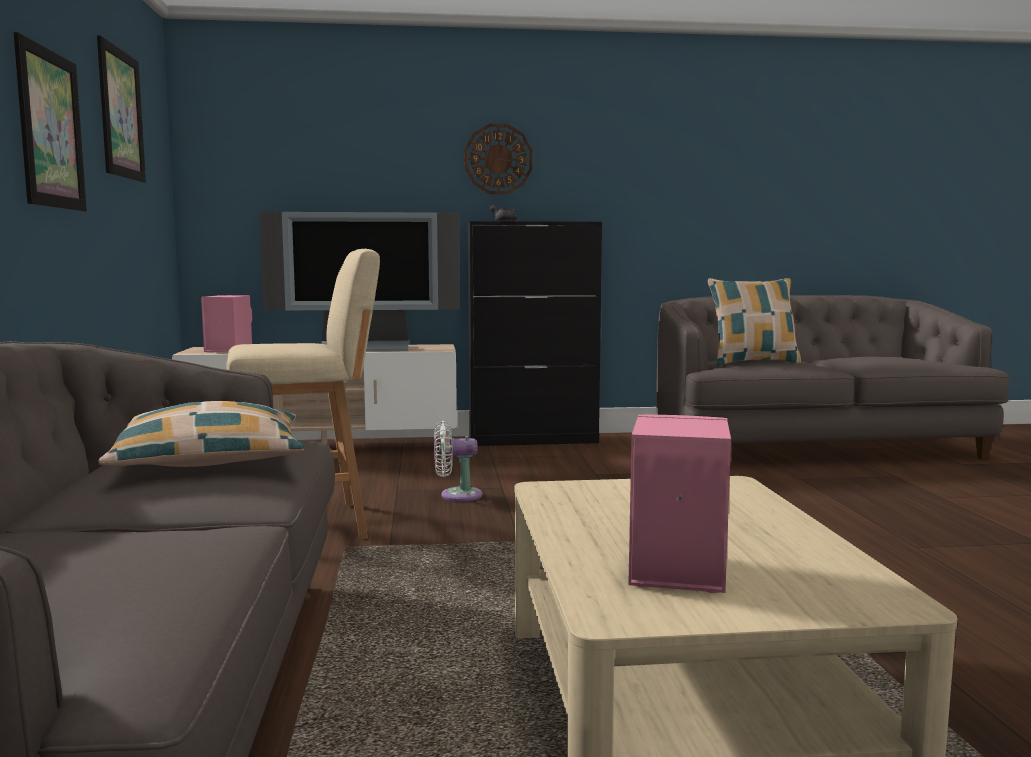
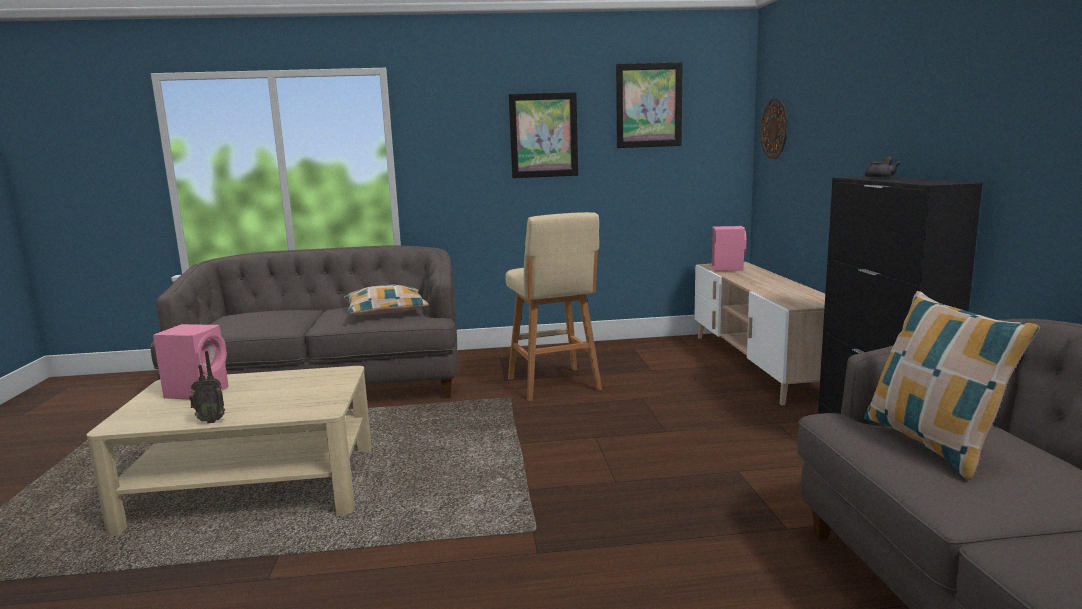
camera: 90 degrees right, 5 degrees up
(366, 348) = (775, 289): television -> none
(456, 495) = (633, 417): white fan -> none
(498, 159) = (912, 98): wall clock -> wall clock (774, 129)
(811, 535) = (211, 421): none -> radio

